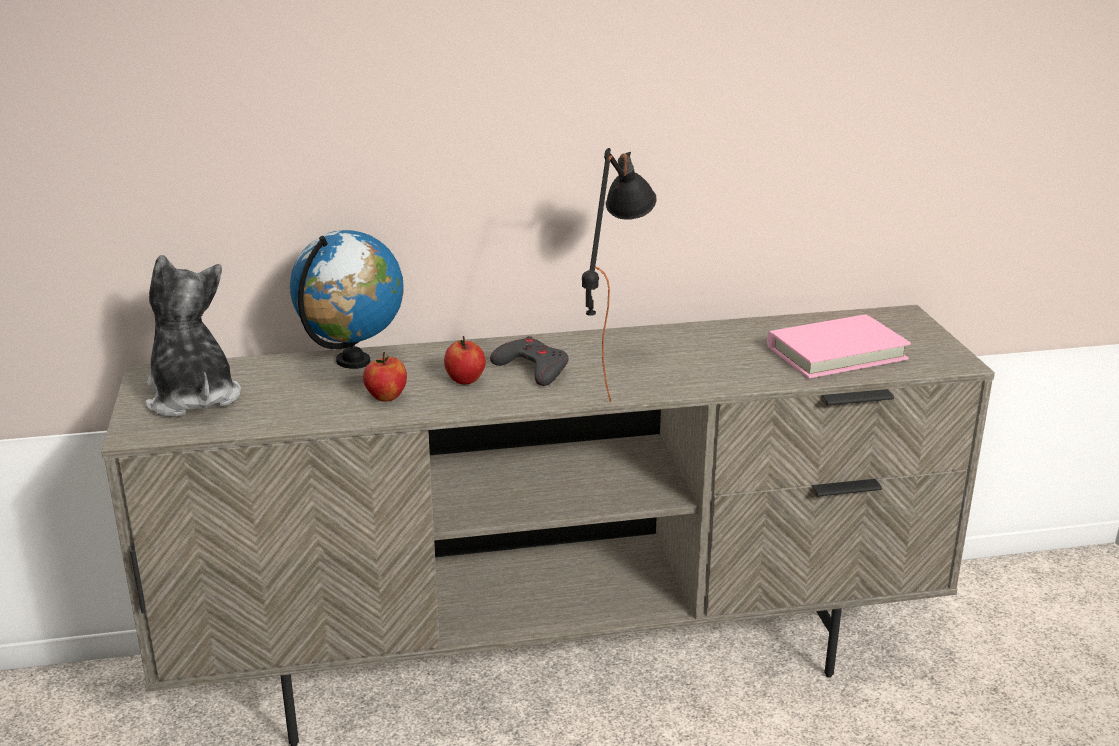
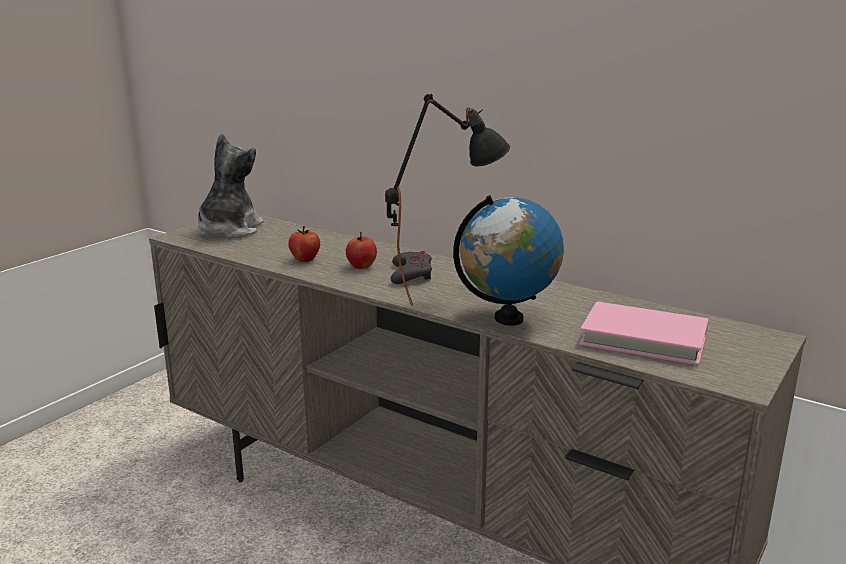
camera: 45 degrees right, 5 degrees down
(353, 361) = (331, 239): globe -> globe (508, 319)

